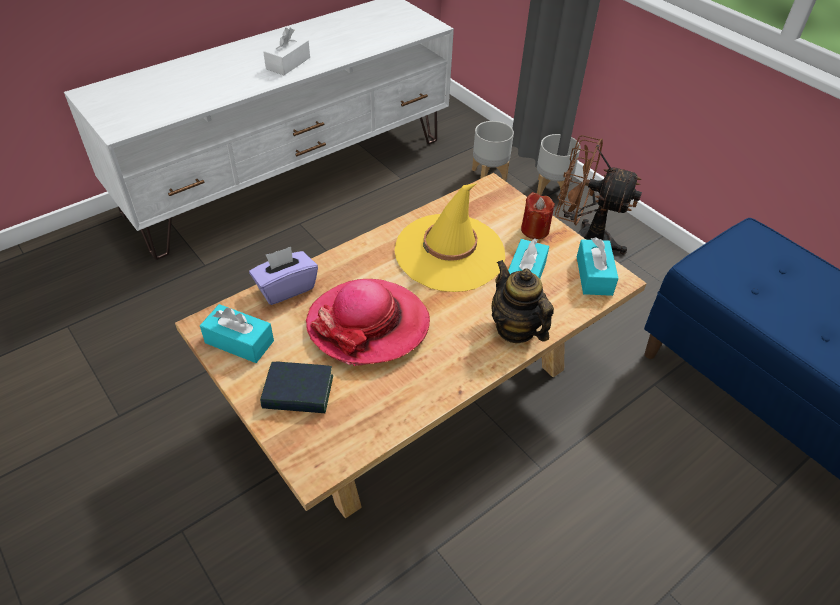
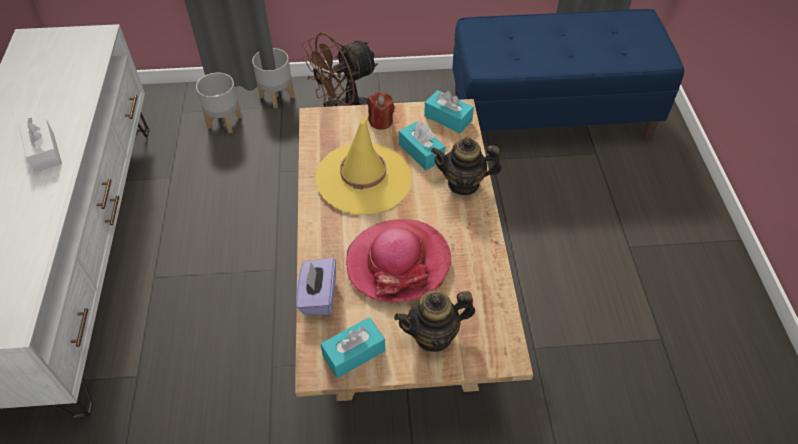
camera: 55 degrees left, 5 degrees up
(298, 393) = (433, 335): book -> teapot

